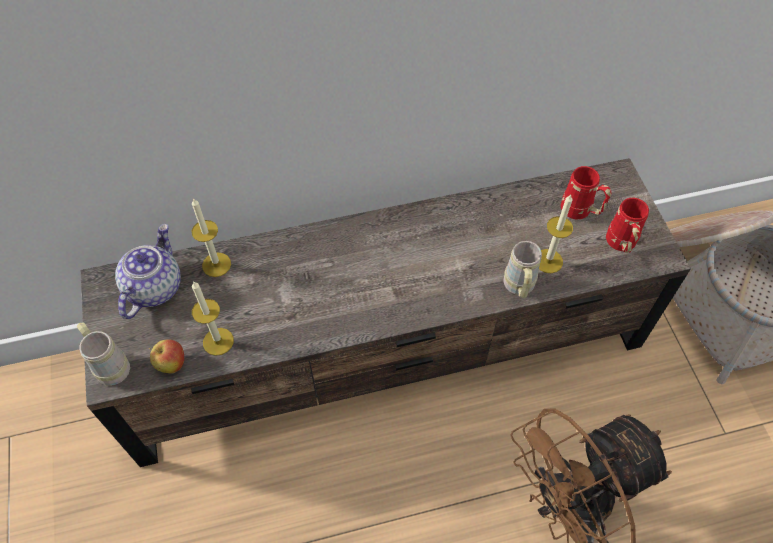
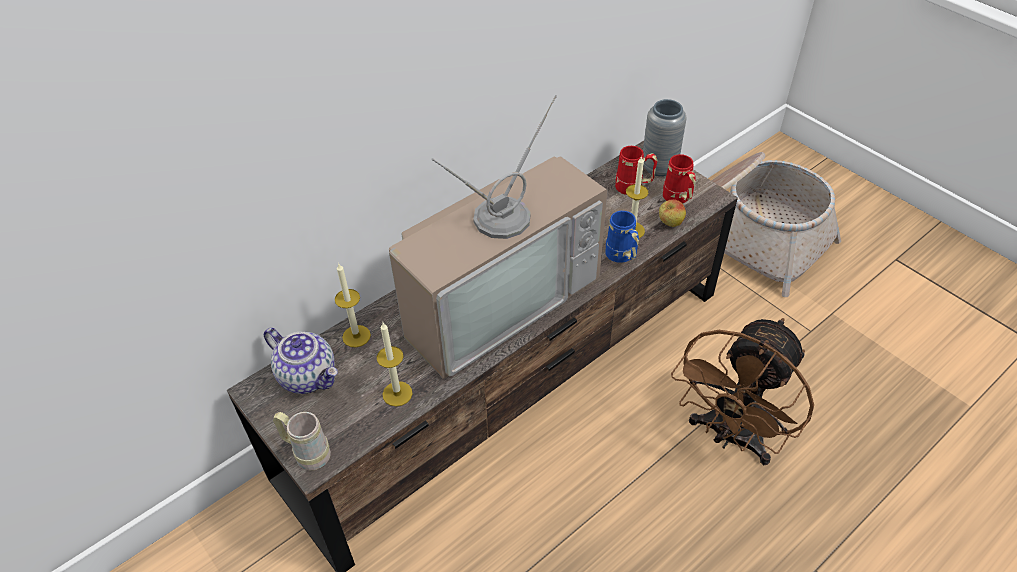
camera: 25 degrees left, 10 degrees down
(153, 287) = (309, 376): teapot -> teapot turned 135 degrees clockwise
(171, 364) = (366, 428): apple -> apple (670, 224)
(366, 280) = (496, 298): none -> television
(519, 288) = (622, 257): beige mug -> blue mug
(623, 198) = (659, 167): none -> grey vase

